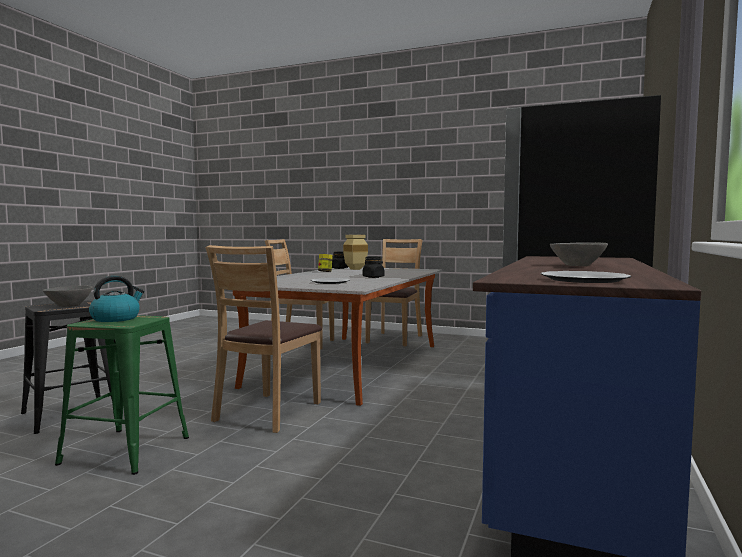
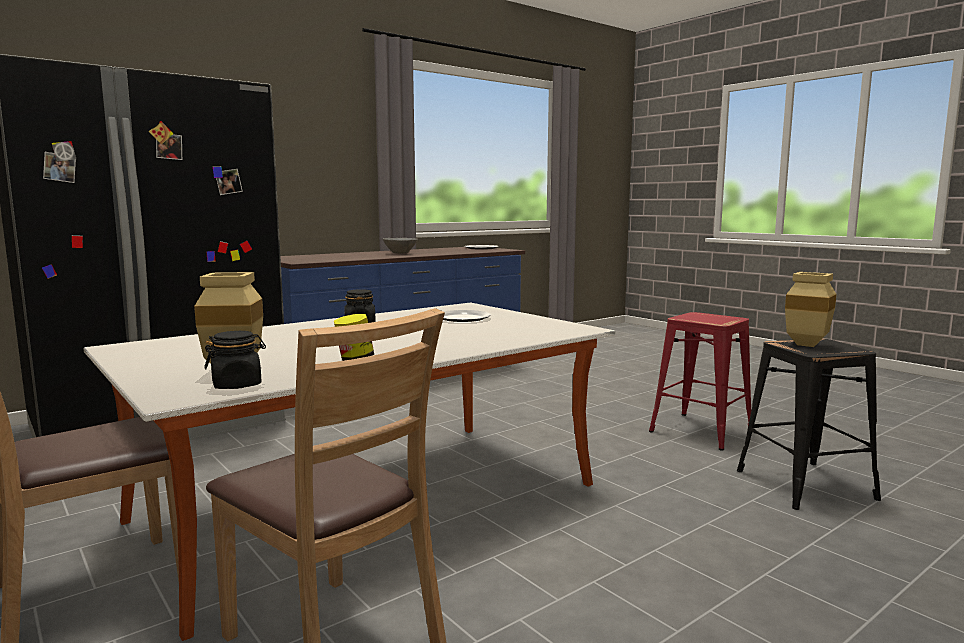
camera: 150 degrees left, 5 degrees up
(68, 305) = (809, 345): grey bowl -> beige vase
(116, 318) = (714, 320): kettle -> none
(125, 450) = (701, 430): green stool -> red stool
(268, 412) = (566, 441): brown chair -> none

